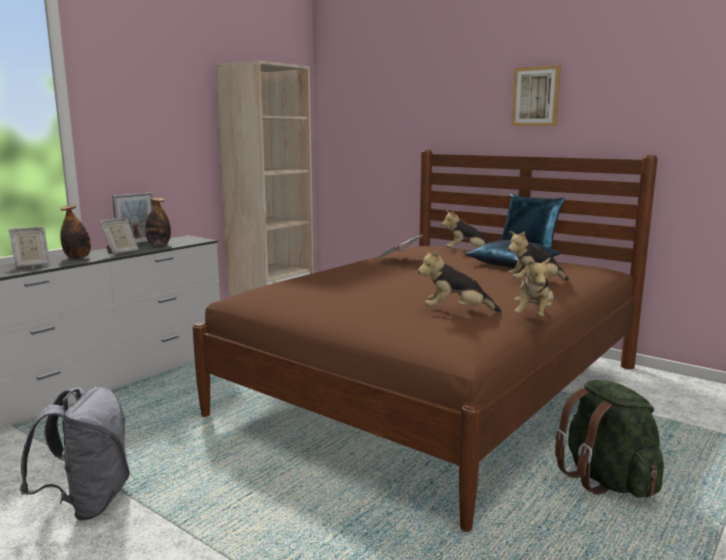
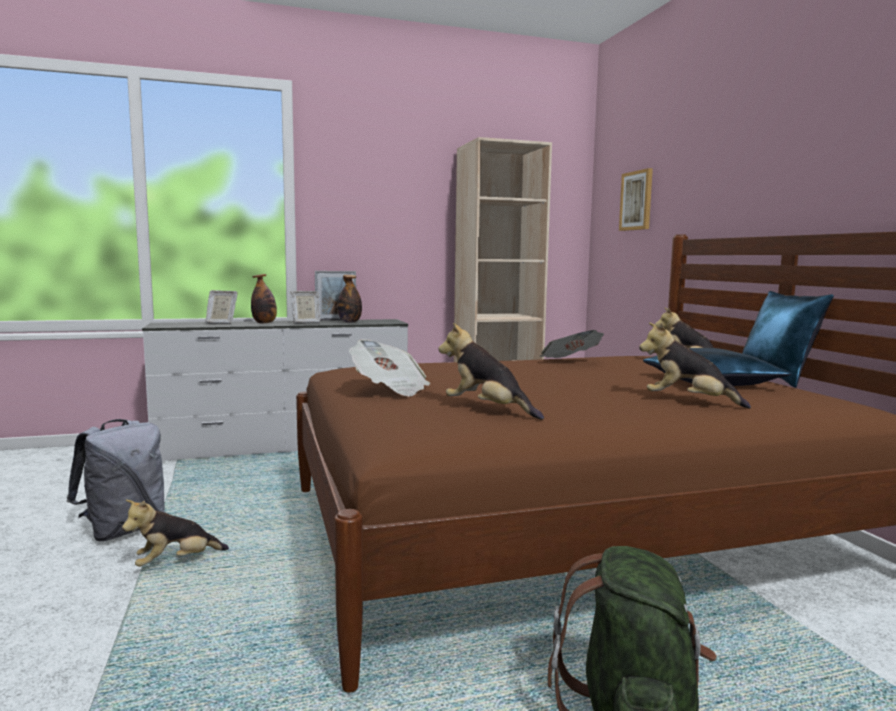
camera: 35 degrees right, 5 degrees down
(352, 307) = (390, 389): none -> newspaper
(534, 316) = (576, 432): plush toy -> plush toy (175, 563)
(536, 96) = (812, 148): picture -> picture (637, 200)

